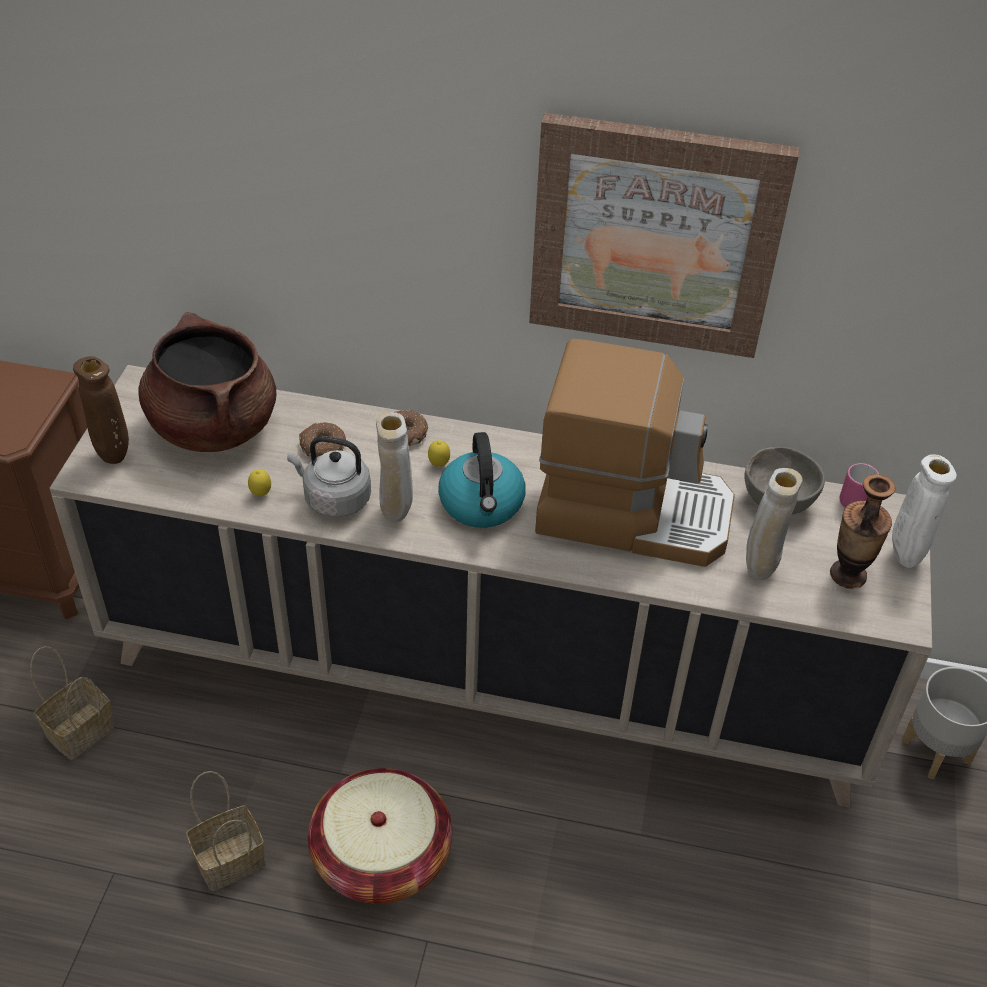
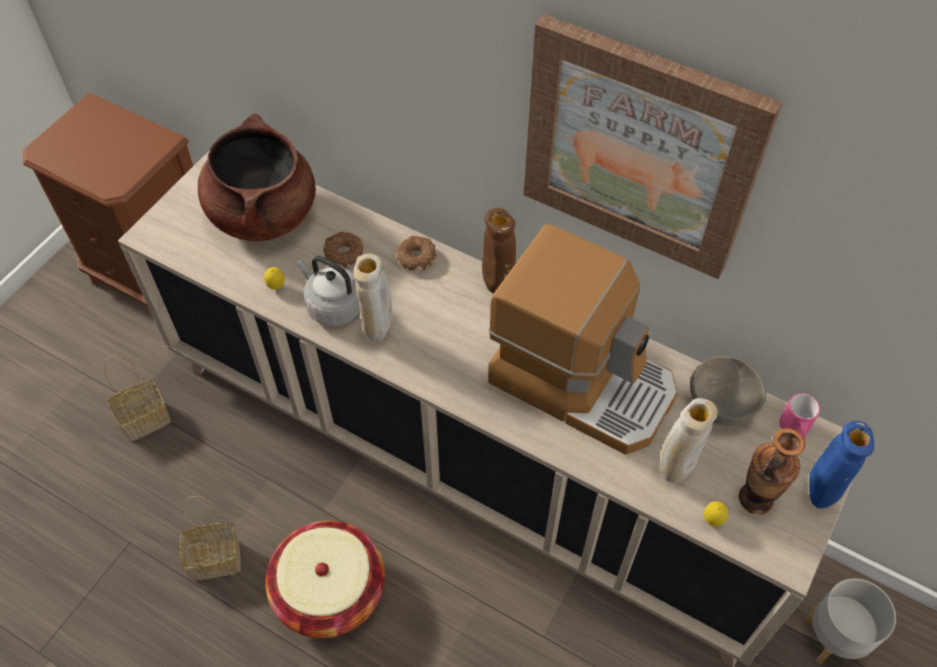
camera: 20 degrees right, 10 degrees up
(114, 456) = (176, 223): brown vase -> brown vase (498, 286)
(439, 465) = (432, 294): lemon -> lemon (712, 520)
(482, 504) = (454, 342): kettle -> none
(903, 557) = (817, 495): white vase -> blue vase

